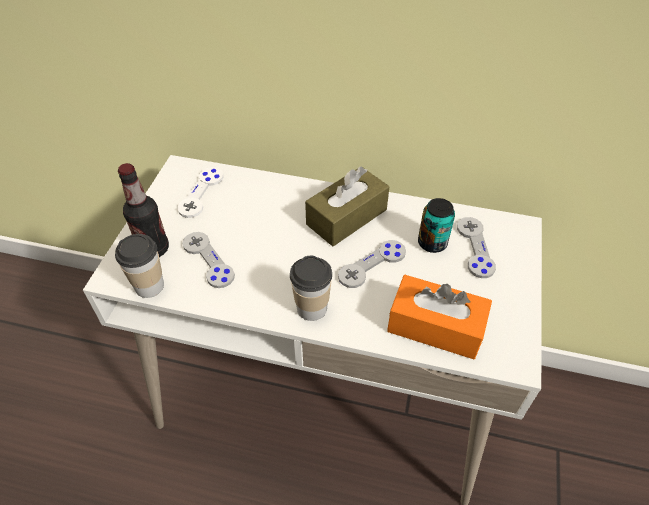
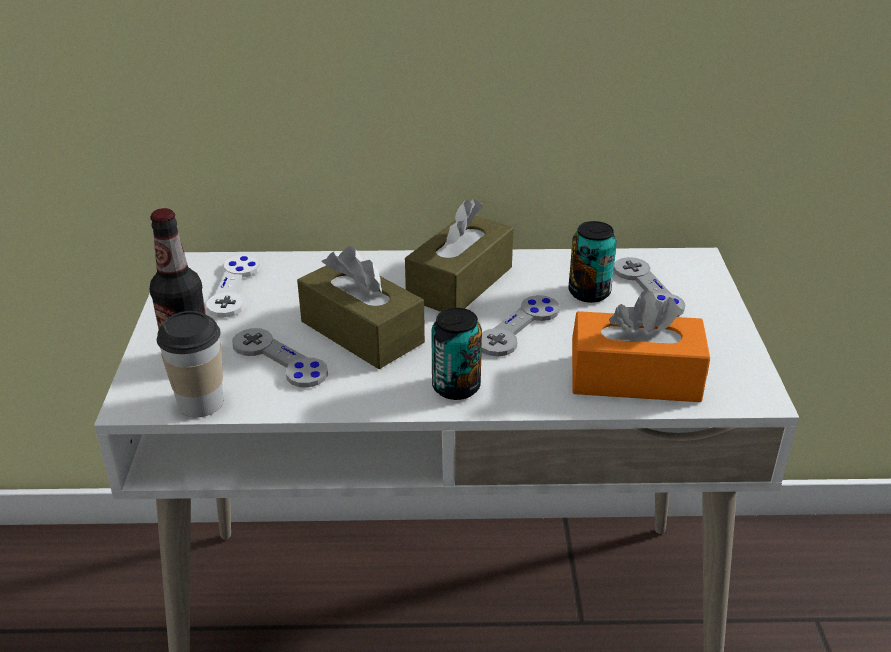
camera: 15 degrees left, 15 degrees down
(268, 247) = (362, 332): none -> brown tissue box
(312, 308) = (456, 387): cup -> can

